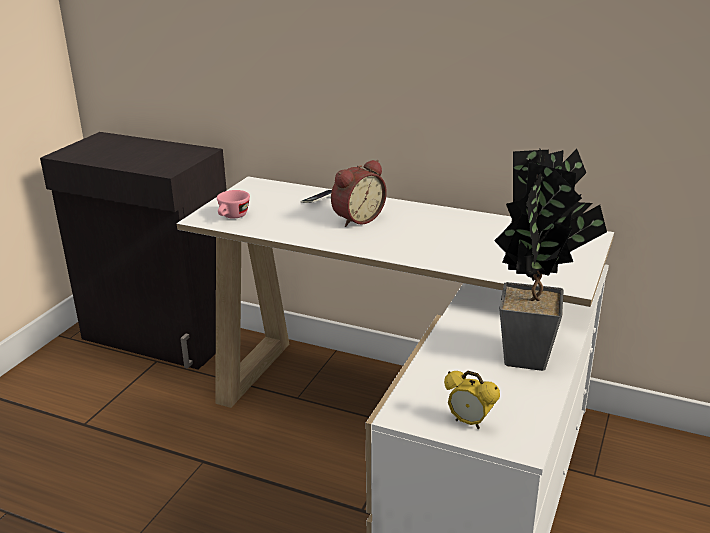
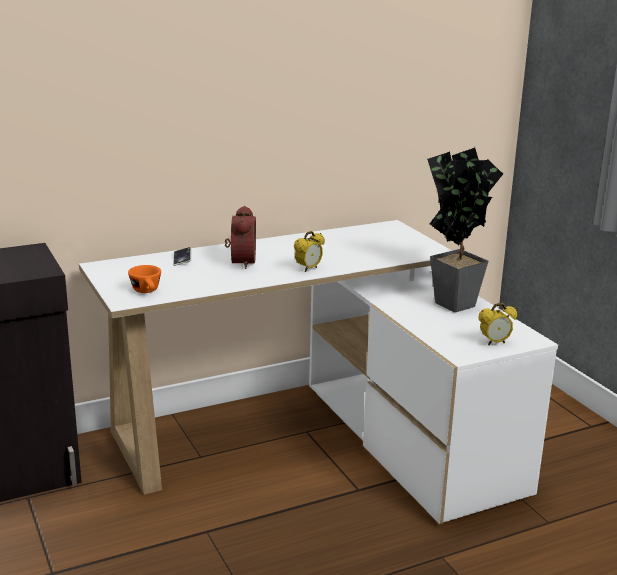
camera: 50 degrees left, 5 degrees down
(232, 217) = (147, 291): pink cup -> orange cup
(395, 248) = (308, 269): none -> alarm clock

